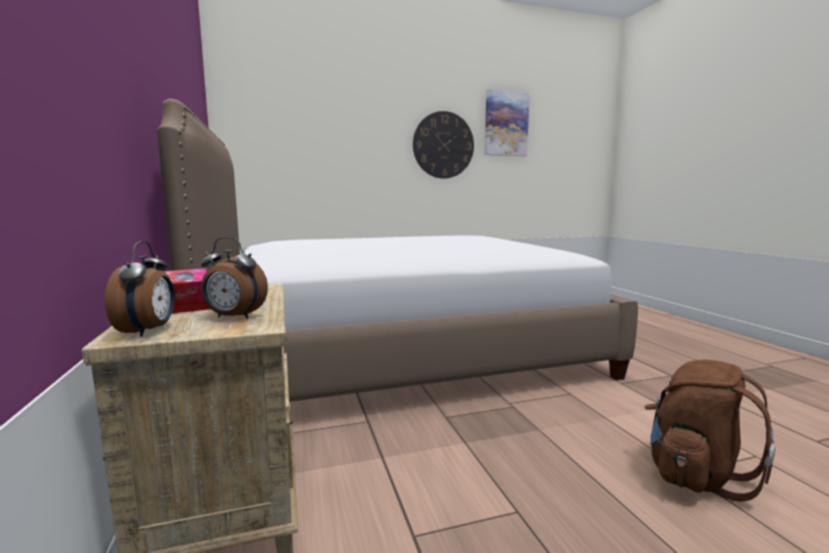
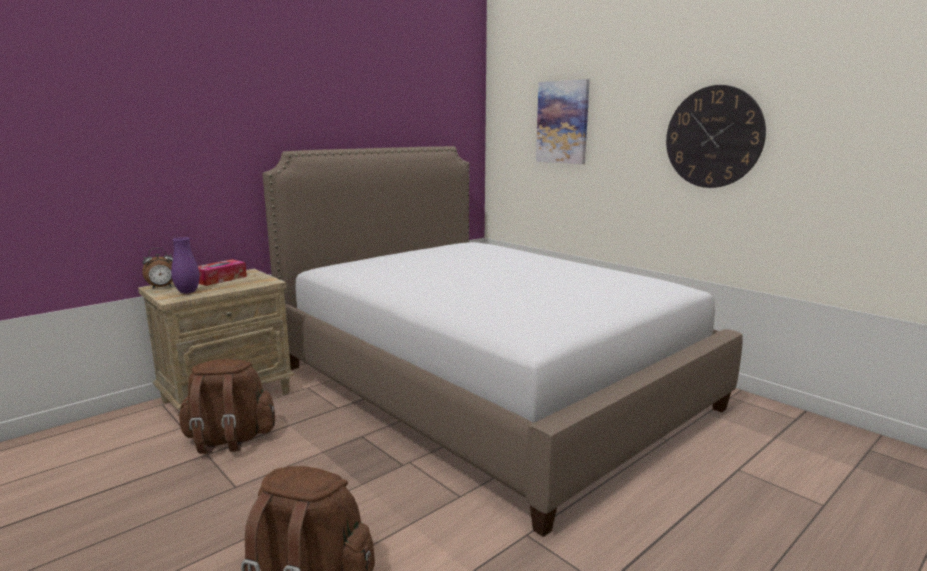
camera: 65 degrees right, 5 degrees up
(234, 317) = (187, 292): alarm clock -> purple vase
(385, 510) = (229, 440): none -> brown backpack
(506, 124) = (840, 95): picture -> picture (562, 122)

